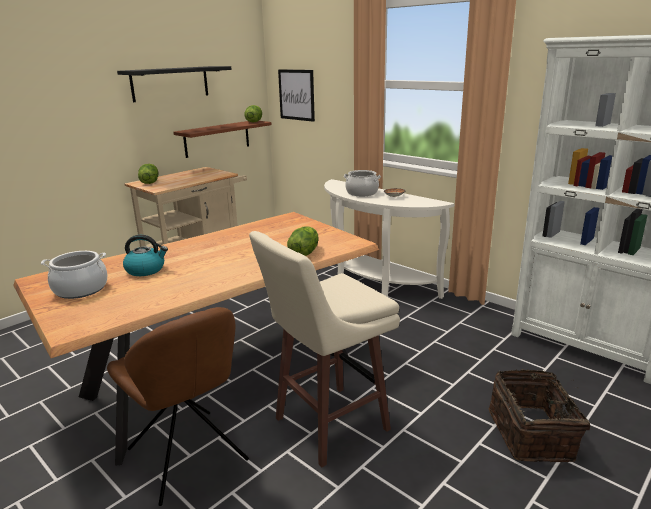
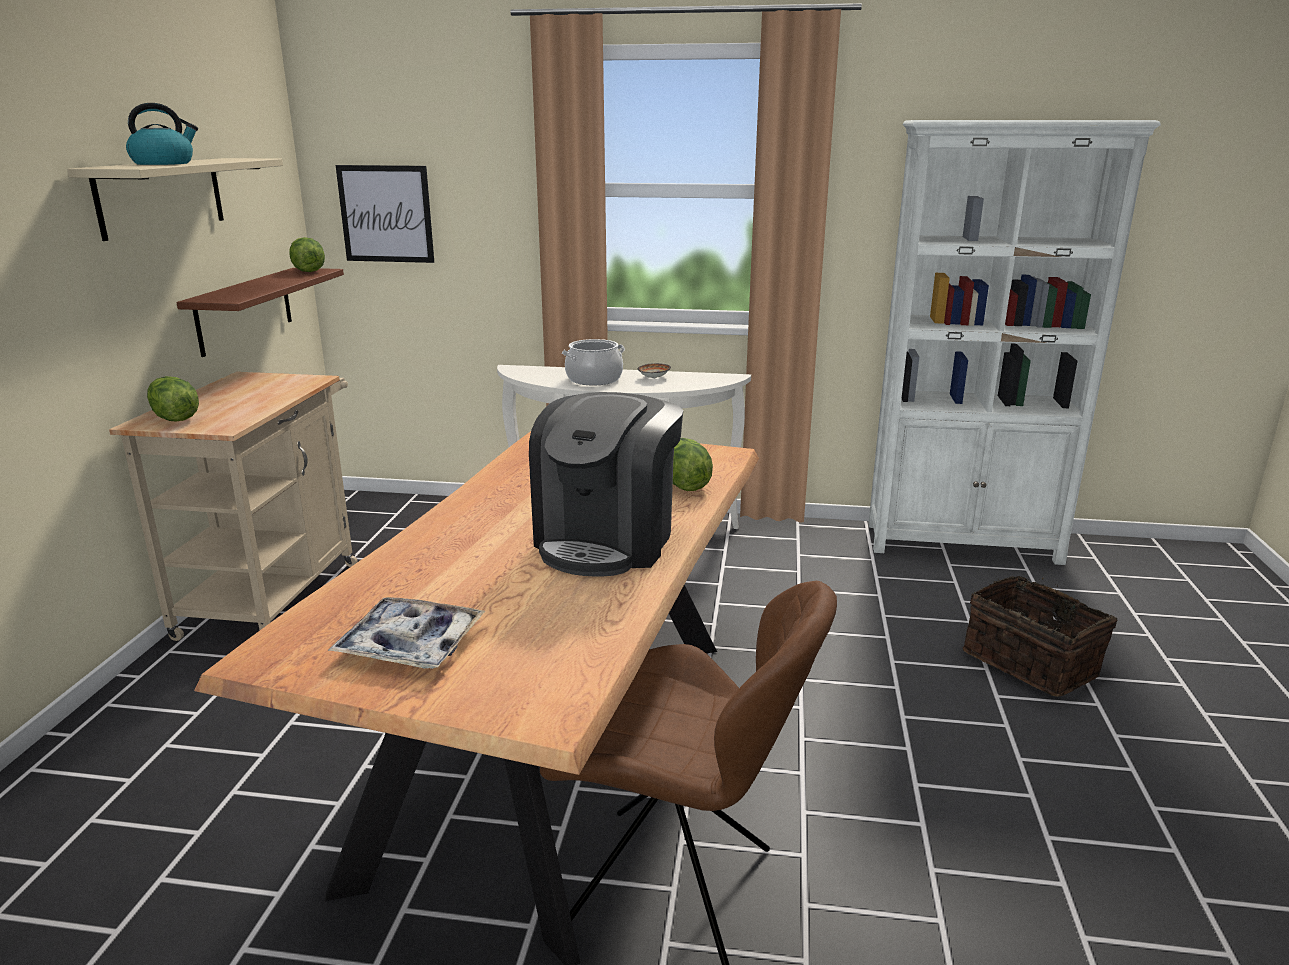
camera: 35 degrees left, 0 degrees up
(81, 289) = (410, 644): cooking pot -> tray
(146, 270) = (471, 576): kettle -> kettle (164, 163)
(170, 83) = (161, 196): black shelf -> beige shelf
(221, 269) = (607, 540): none -> coffee machine
(328, 425) = (809, 751): beige stool -> none

